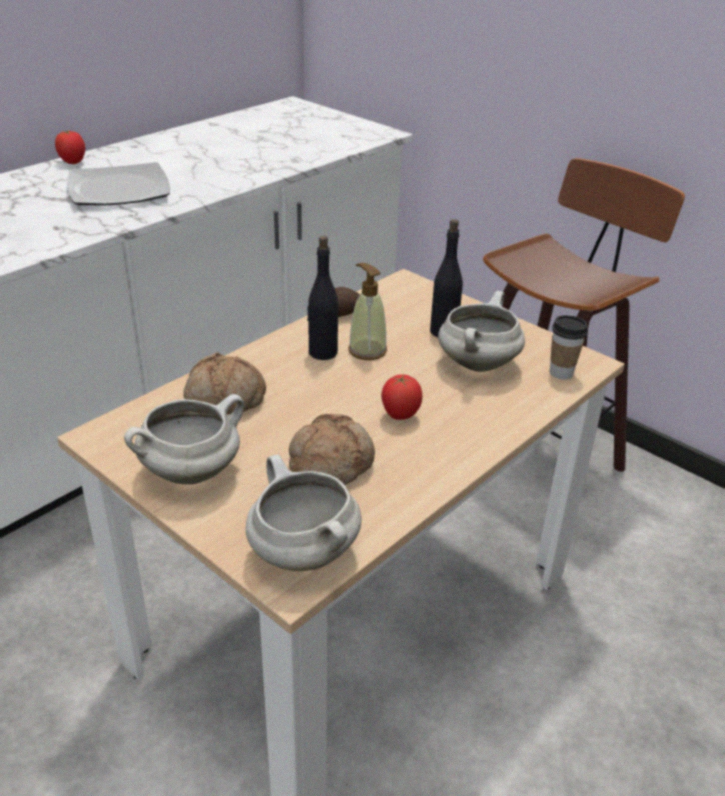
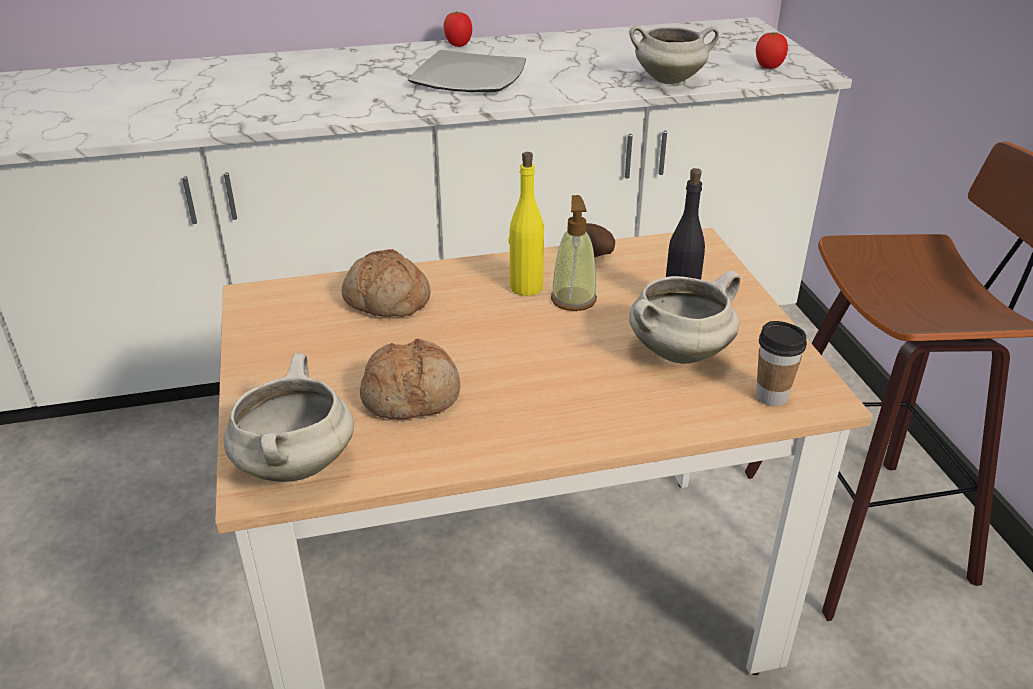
camera: 35 degrees right, 0 degrees up
(191, 471) = (288, 353): white cooking pot -> white cooking pot (670, 80)
(322, 352) = (525, 287): black bottle -> yellow bottle
(399, 416) = (531, 375): tomato -> tomato (768, 68)

